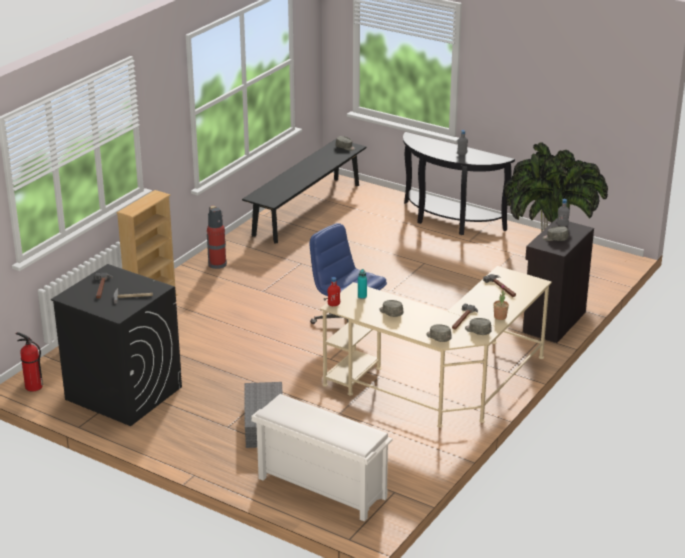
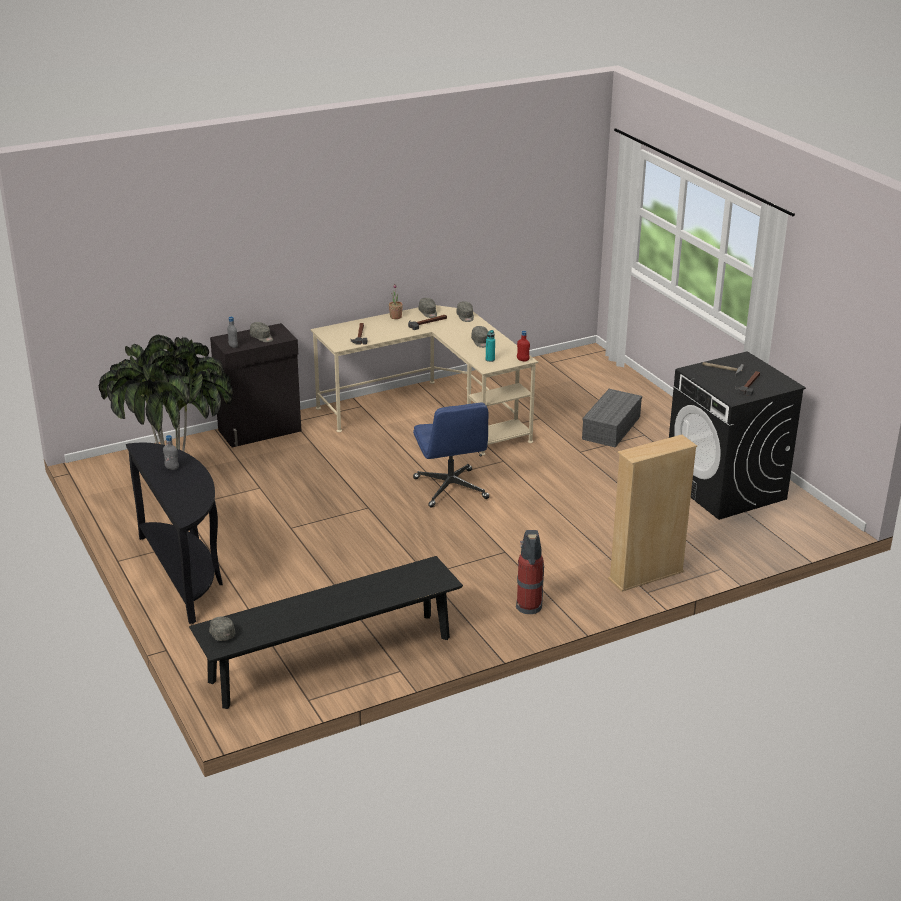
camera: 150 degrees left, 0 degrees up
(33, 386) = (817, 521): fire extinguisher -> none
(320, 488) = (602, 378): white shoe rack -> none

